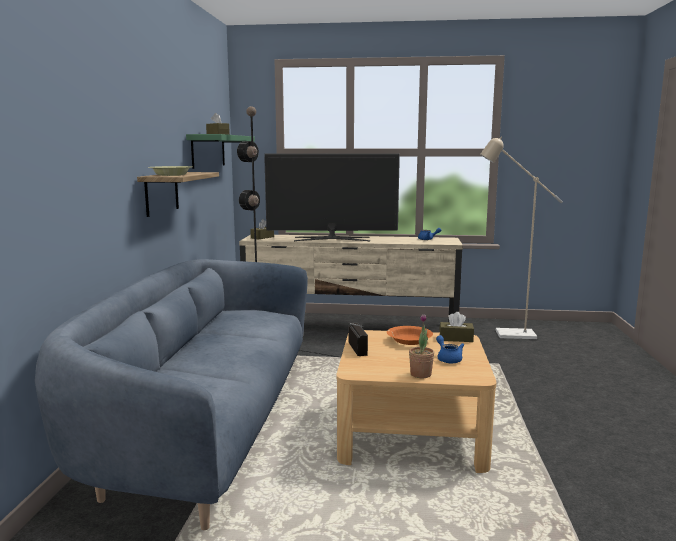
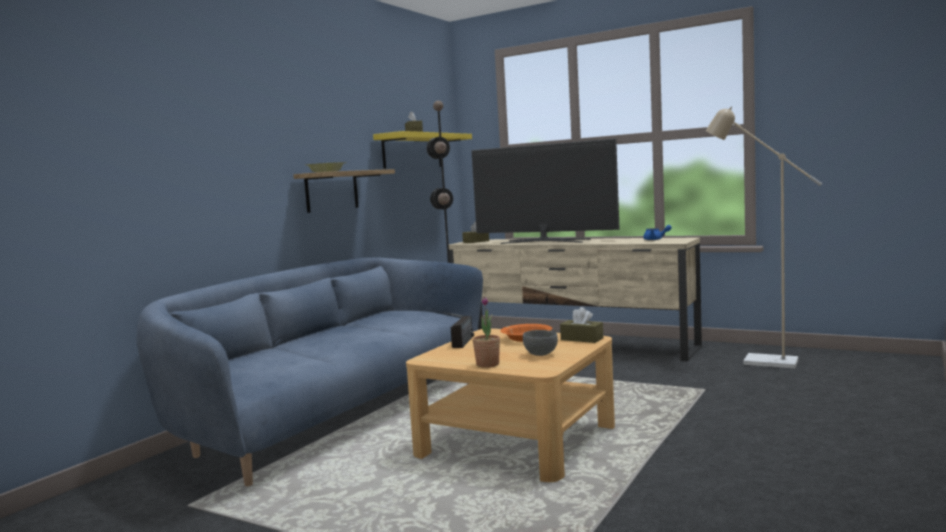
camera: 25 degrees right, 5 degrees down
(208, 151) = (412, 151): green shelf -> yellow shelf
(448, 359) = (540, 354): blue teapot -> grey bowl

